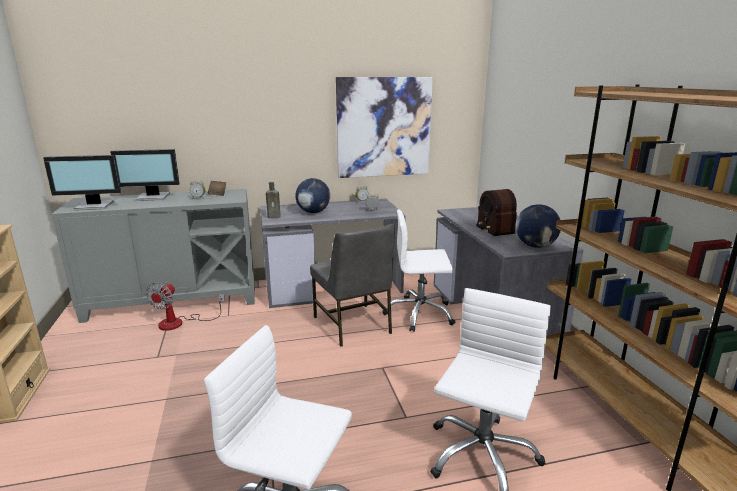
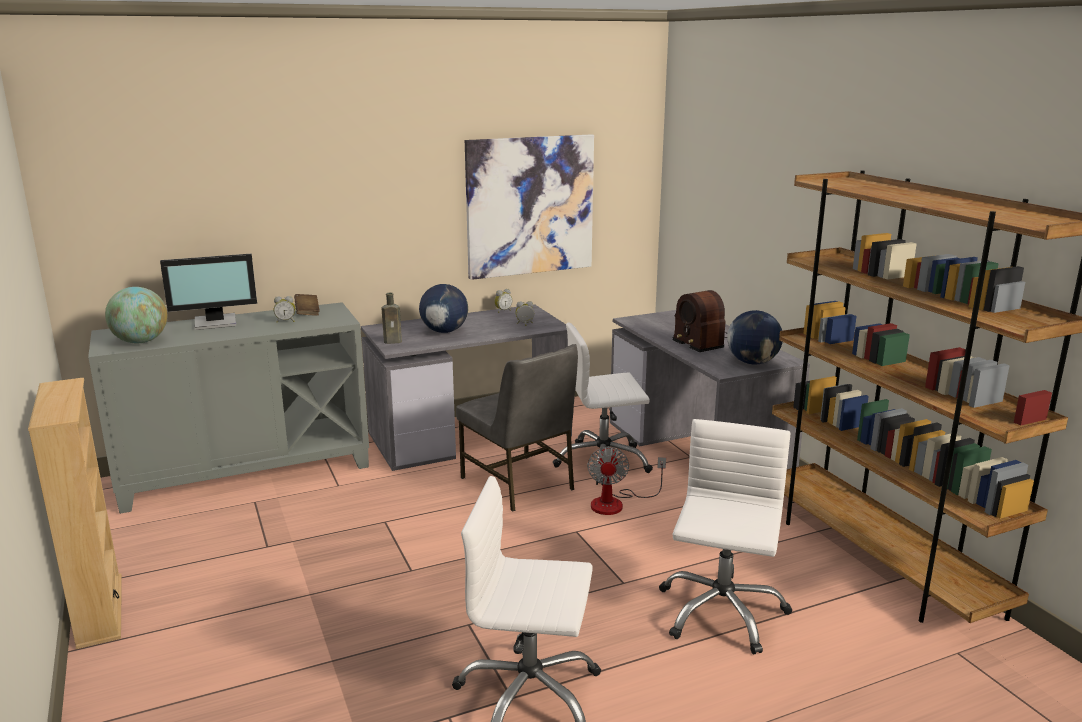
camera: 10 degrees left, 0 degrees up
(94, 206) = (141, 341): monitor -> globe
(180, 323) = (273, 501): fan -> fan (616, 503)

